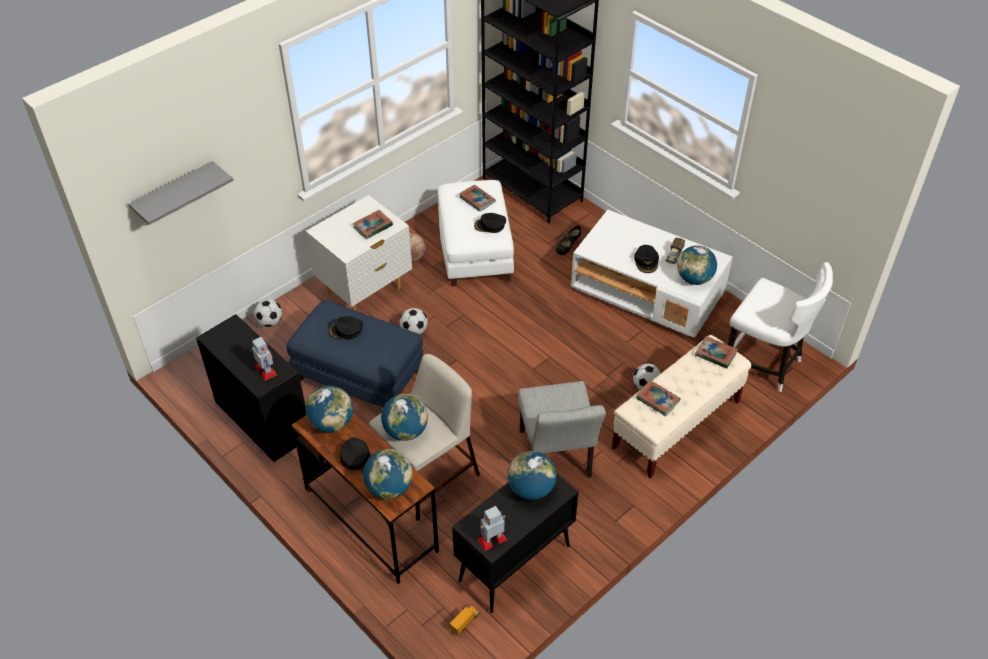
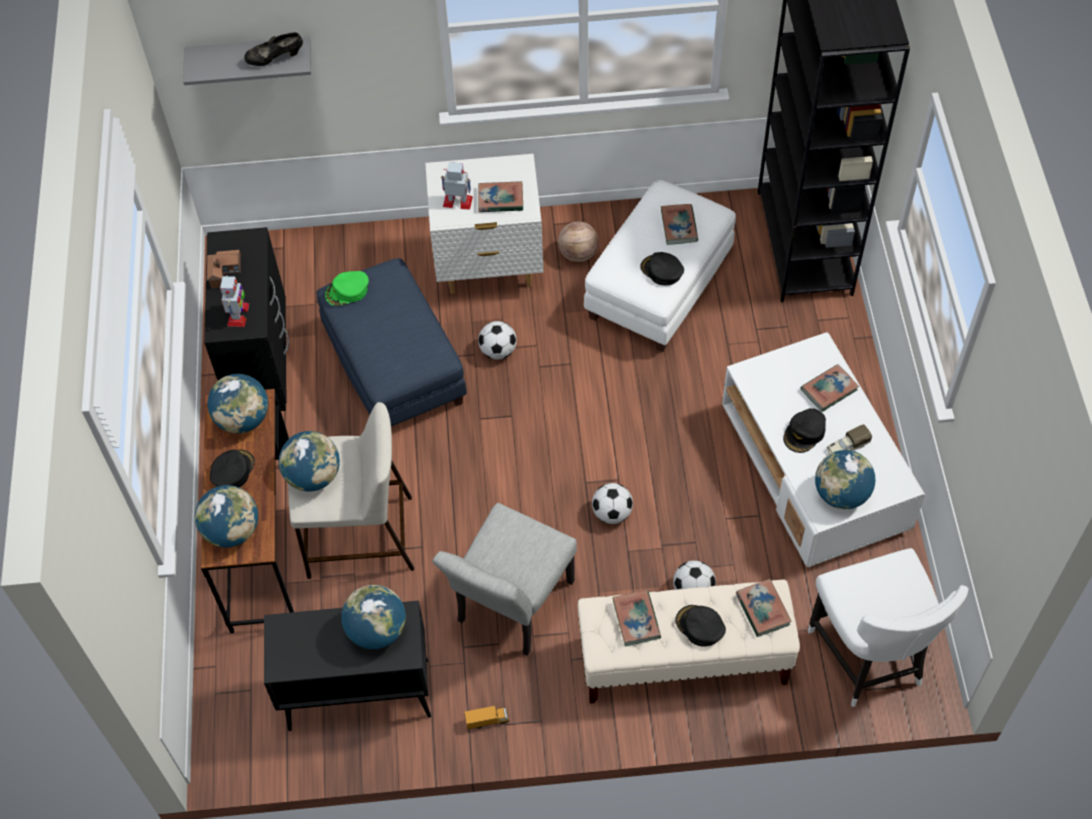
camera: 40 degrees right, 10 degrees up
(231, 352) = (225, 271): none -> toy house
(270, 322) = (360, 245): football -> football (612, 513)
(310, 333) = (347, 291): none -> green cap
(346, 330) = (385, 311): black cap -> black cap (700, 626)
(465, 622) = (255, 721): toy truck -> toy truck (487, 721)
(492, 539) = (288, 657): toy robot -> toy robot (458, 201)
(567, 247) = (774, 348): black shoe -> black shoe (275, 59)
(637, 235) = (829, 390): none -> book

